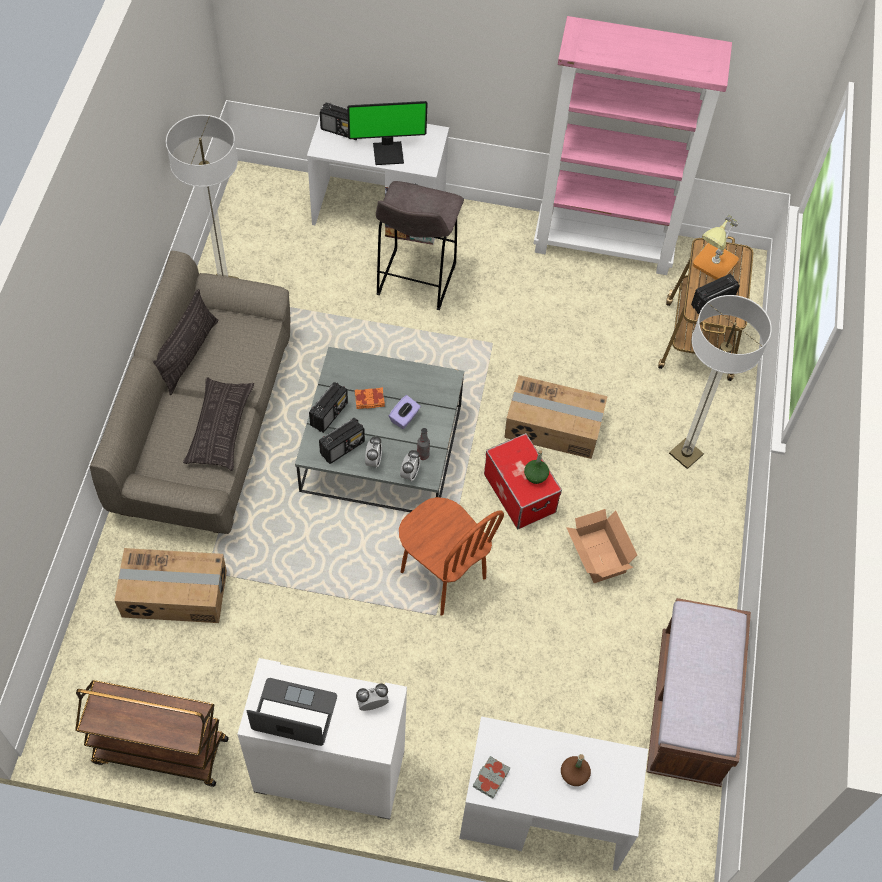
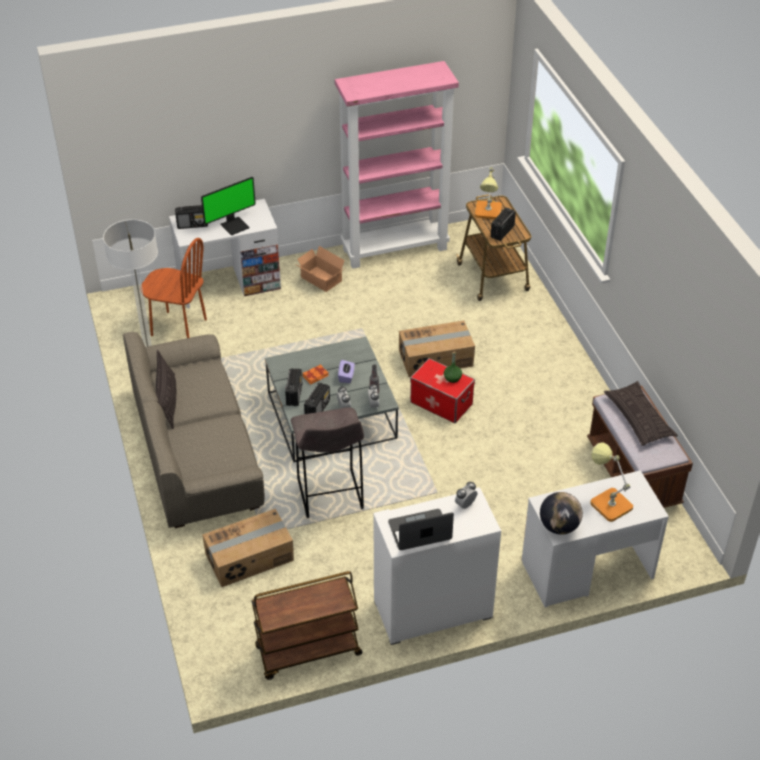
camera: 25 degrees left, 15 degrees down
(220, 427) = (223, 433): pillow -> pillow (638, 418)
(415, 281) = (284, 314): grey stool -> grey stool (330, 496)
(442, 575) = (425, 469): brown chair -> brown chair (178, 328)
(490, 778) = (559, 526): grey book -> globe
(574, 774) = (607, 502): brown bottle -> table lamp
(597, 557) = (517, 417): cardboard box -> cardboard box (321, 280)
(685, 454) = (530, 340): floor lamp -> none

